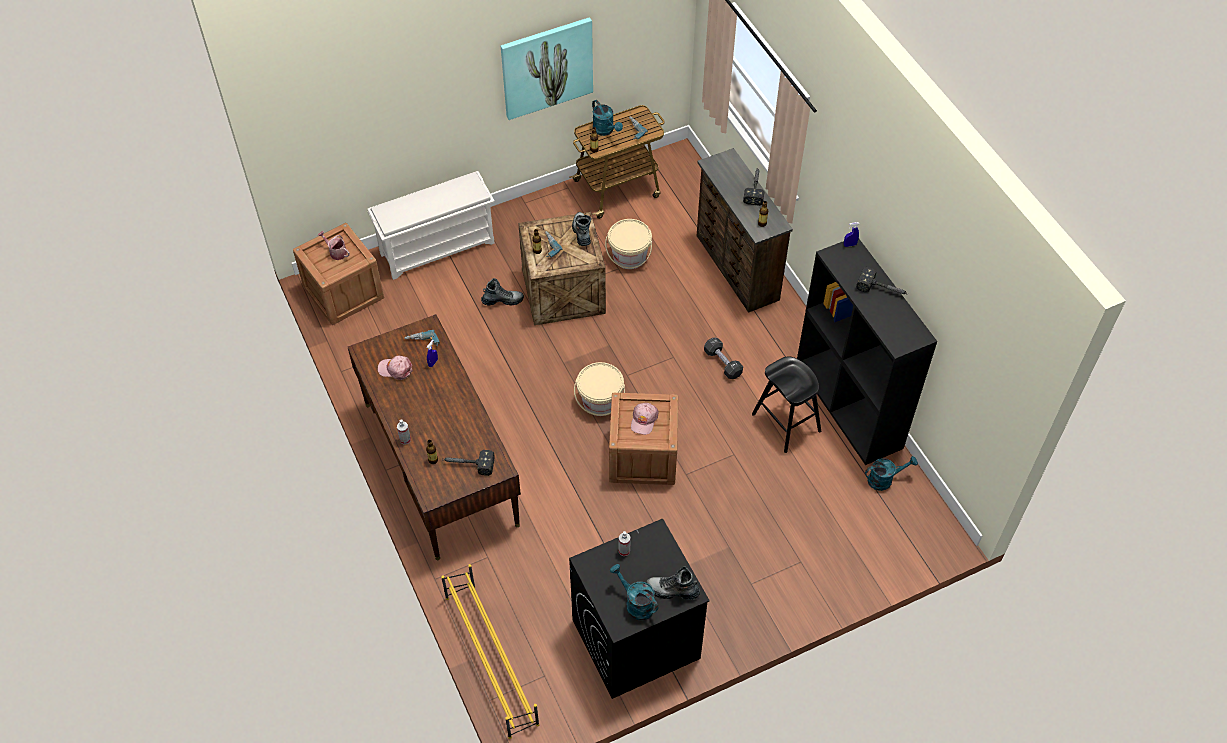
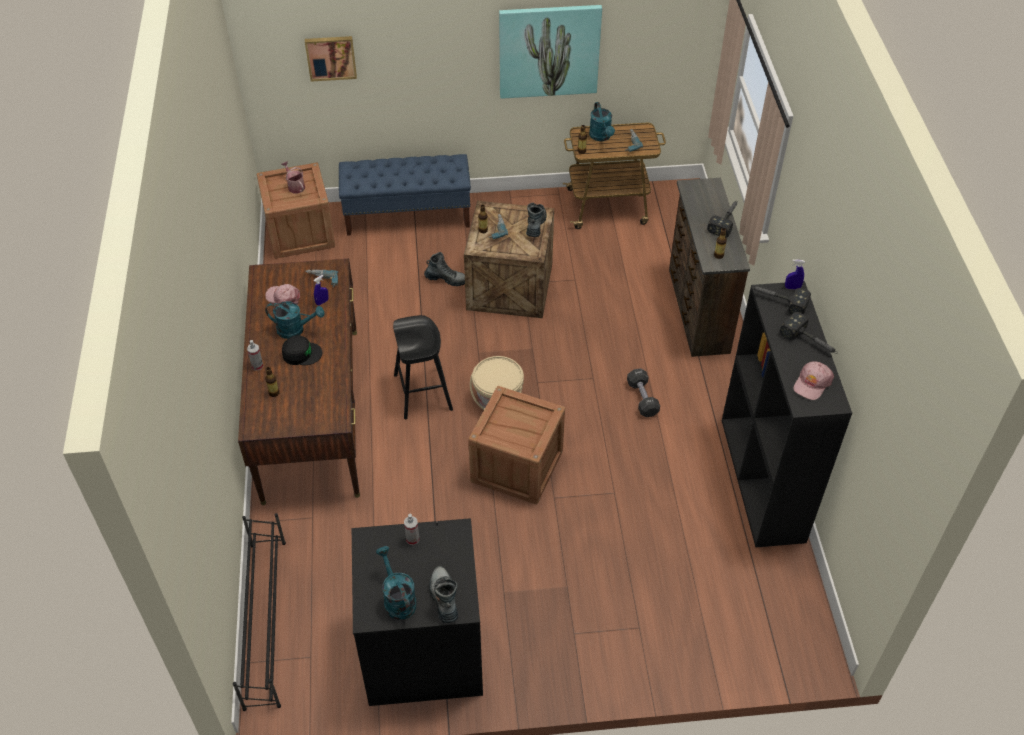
camera: 20 degrees right, 5 degrees down
(350, 126) = (331, 57): none -> picture
(438, 247) = (408, 216): white shoe rack -> blue bench
(439, 416) = (301, 353): none -> black cap
(468, 464) = (305, 407): hammer -> hammer (777, 301)
(491, 659) = (265, 621): yellow shoe rack -> black shoe rack
(629, 256) = (591, 271): beige bucket -> none
(644, 420) = (518, 422): pink cap -> pink cap (812, 383)
(672, 590) = (444, 598): boot -> boot turned 45 degrees clockwise
(786, 422) = (685, 477): black stool -> black stool (423, 392)
(884, 479) = (771, 569): turquoise watering can -> turquoise watering can (295, 329)

